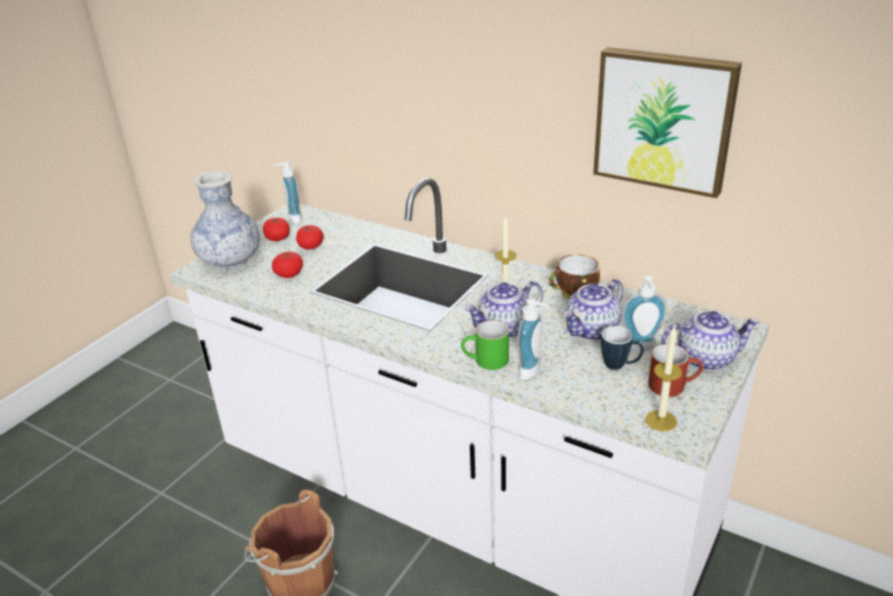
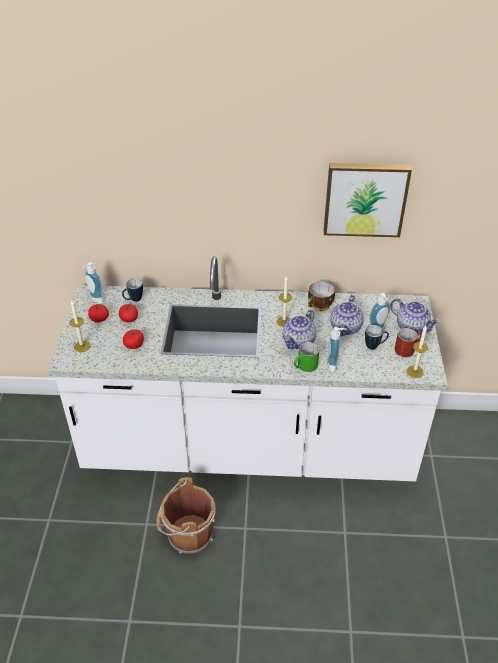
camera: 30 degrees left, 10 degrees up
(230, 260) = (82, 346): vase -> candle
(335, 229) = (133, 300): none -> mug
(706, 358) = (412, 327): teapot -> teapot turned 75 degrees clockwise

